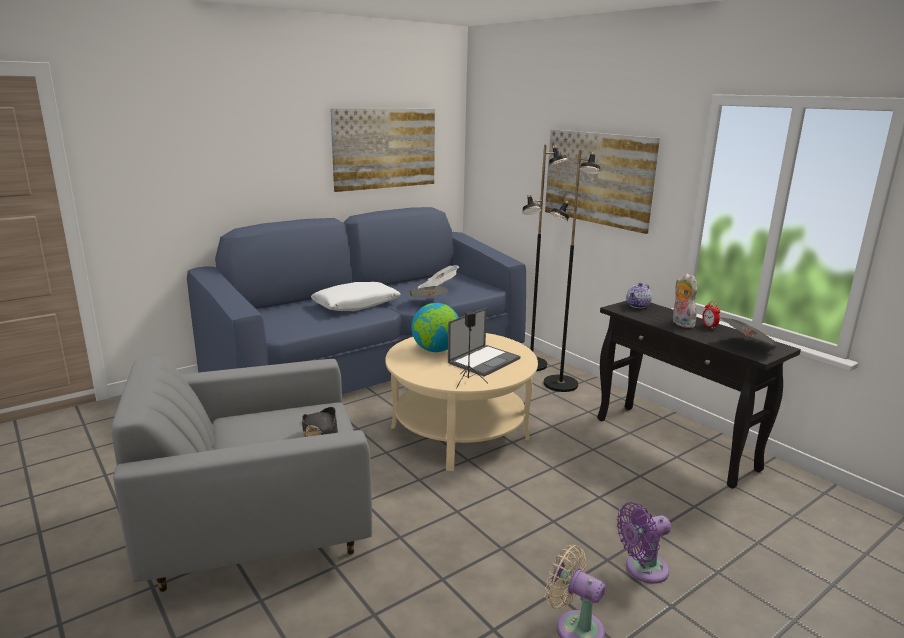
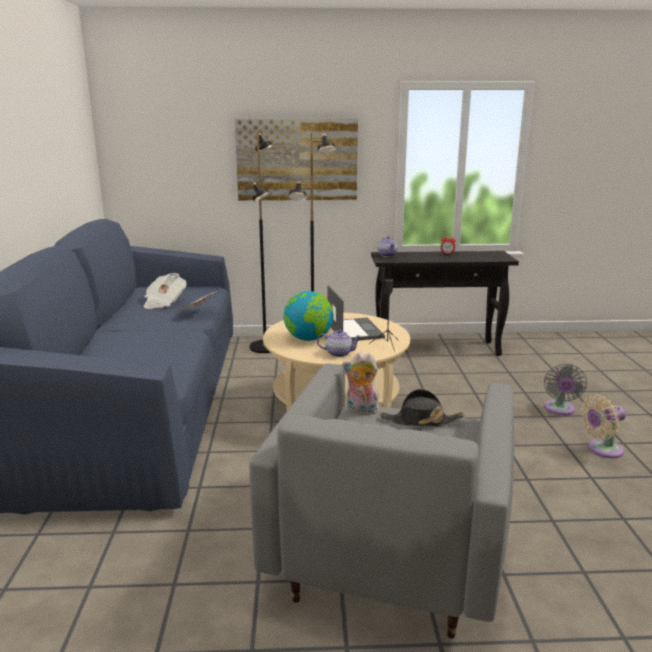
camera: 55 degrees left, 0 degrees up
(356, 305) = (142, 339): white pillow -> none
(385, 148) = (58, 153): picture -> none
(419, 368) = (339, 353): none -> teapot
(642, 569) = (559, 410): purple fan -> grey fan
(680, 323) = (434, 257): plush toy -> plush toy (361, 411)
(747, 346) = (489, 256): newspaper -> none

